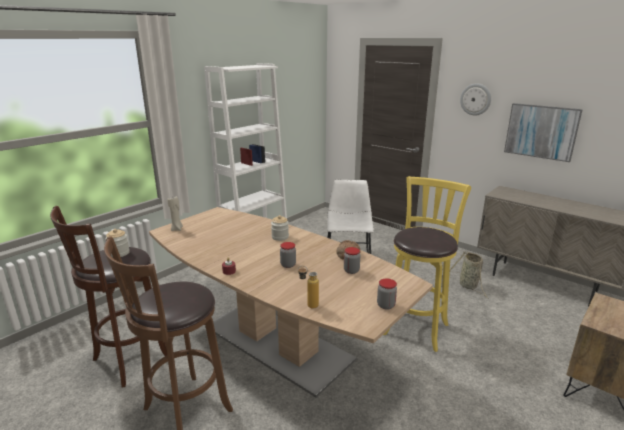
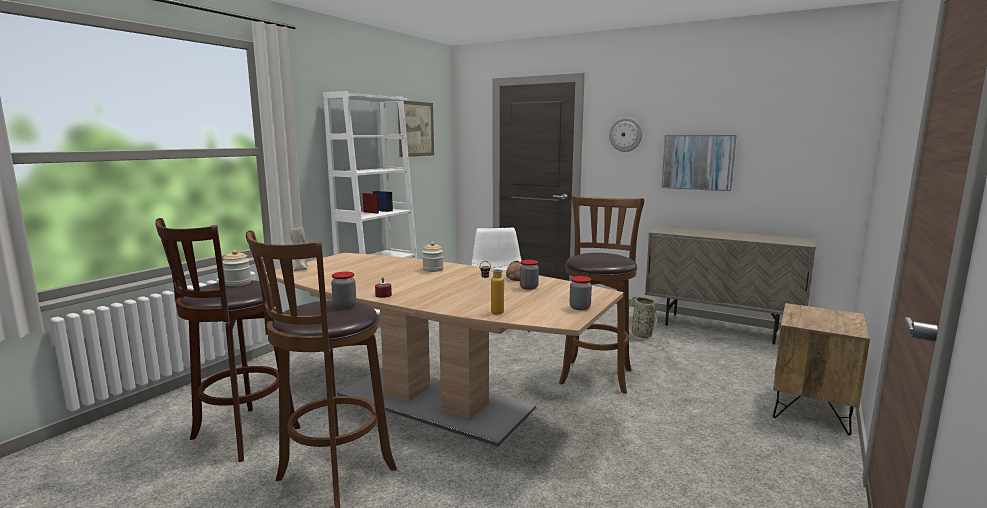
camera: 10 degrees left, 10 degrees down
(288, 265) = (453, 287): jar -> jar (344, 306)
(290, 86) = (416, 129): none -> picture
(416, 327) = (596, 374): yellow stool -> brown stool

